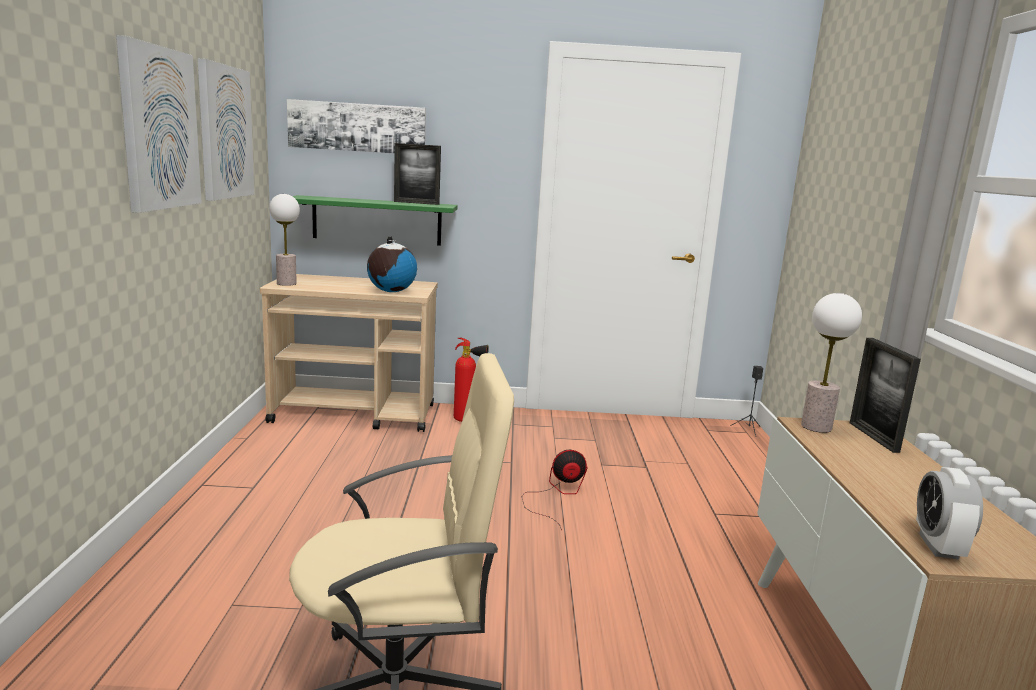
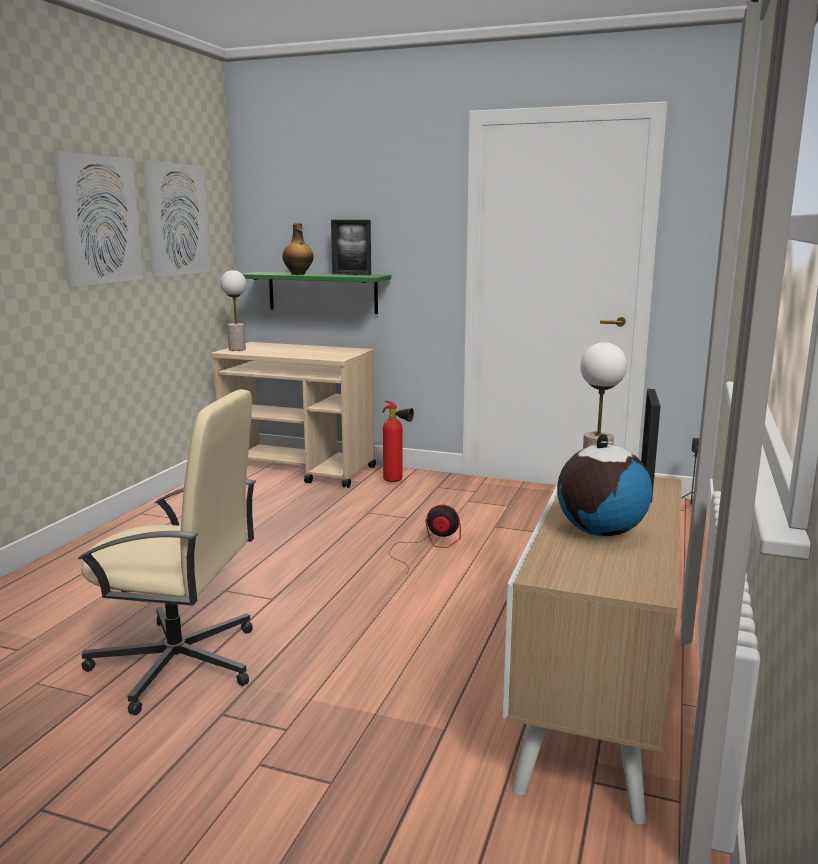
camera: 20 degrees right, 0 degrees up
(357, 127) = (303, 207): picture -> none
(357, 201) = (298, 274): none -> bottle
(391, 291) = (318, 356): globe -> globe (599, 532)
(938, 546) = (556, 567): alarm clock -> none

